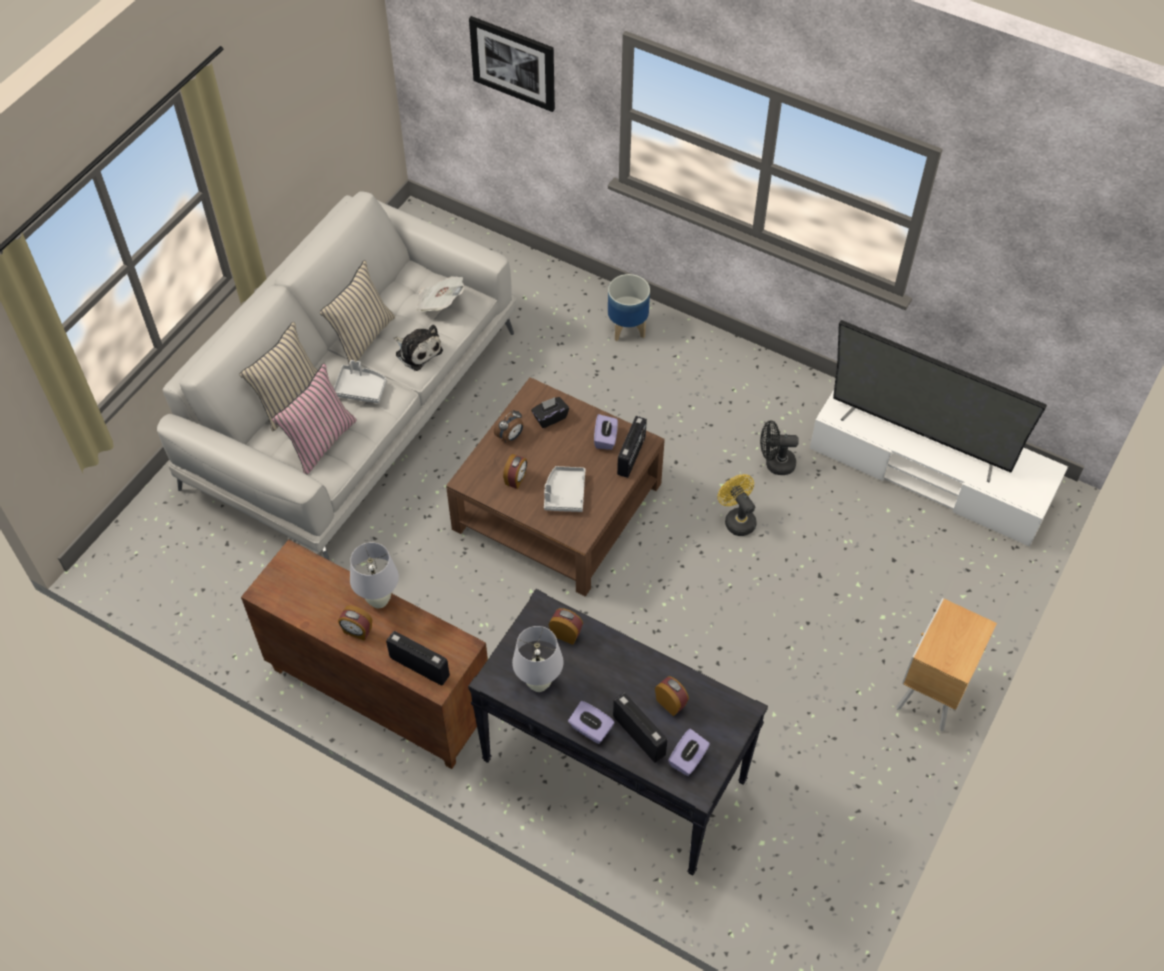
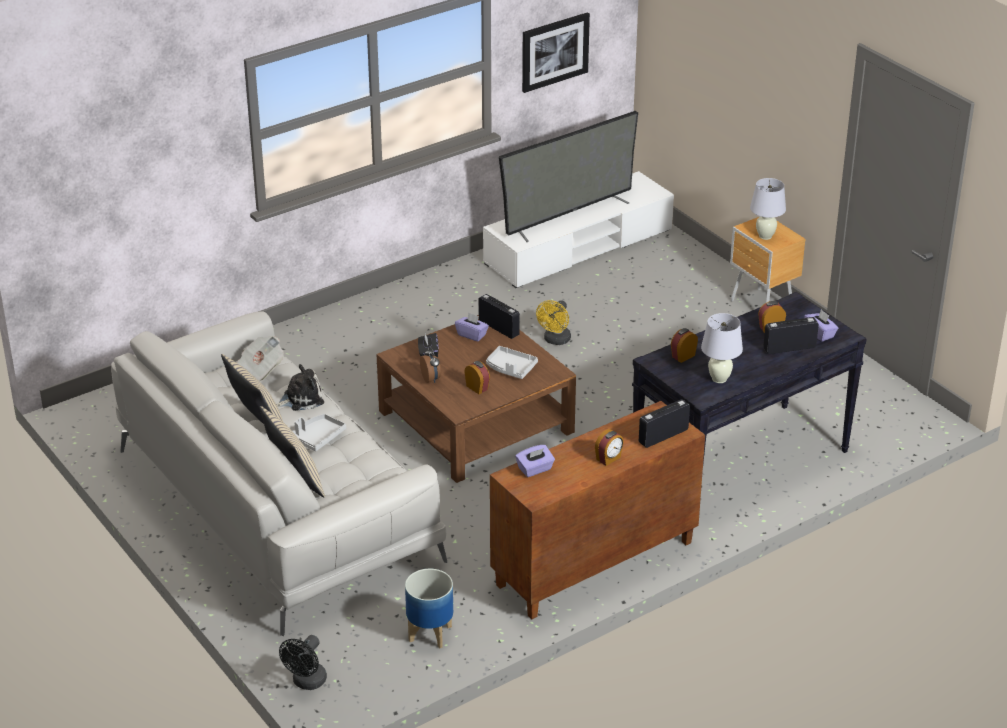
camera: 65 degrees left, 20 degrees down
(320, 442) = (358, 475): pink pillow -> none
(379, 600) = (586, 441): white table lamp -> white table lamp (765, 236)
(513, 63) = (148, 163): picture -> picture (554, 51)
(590, 729) = (772, 366): purple tissue box -> purple tissue box (535, 469)
(627, 327) = (320, 335): planter -> planter (429, 633)
(737, 519) = (555, 340): yellow fan -> yellow fan turned 60 degrees counterclockwise
(775, 463) = (517, 308): black fan -> black fan (306, 683)

